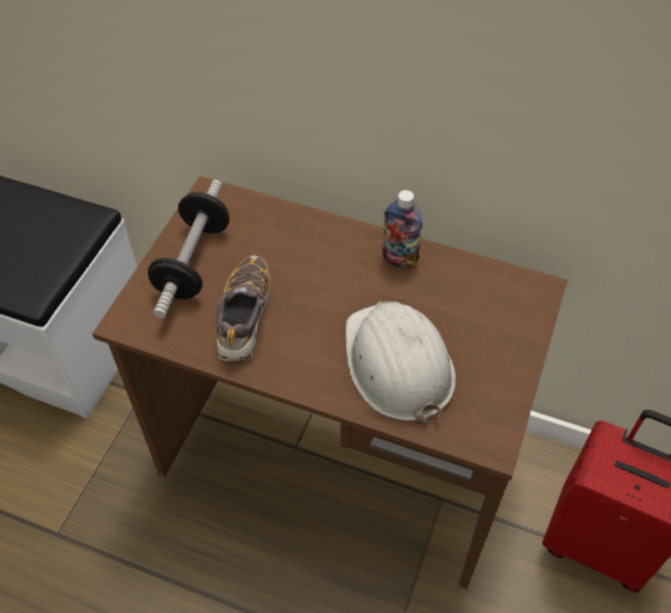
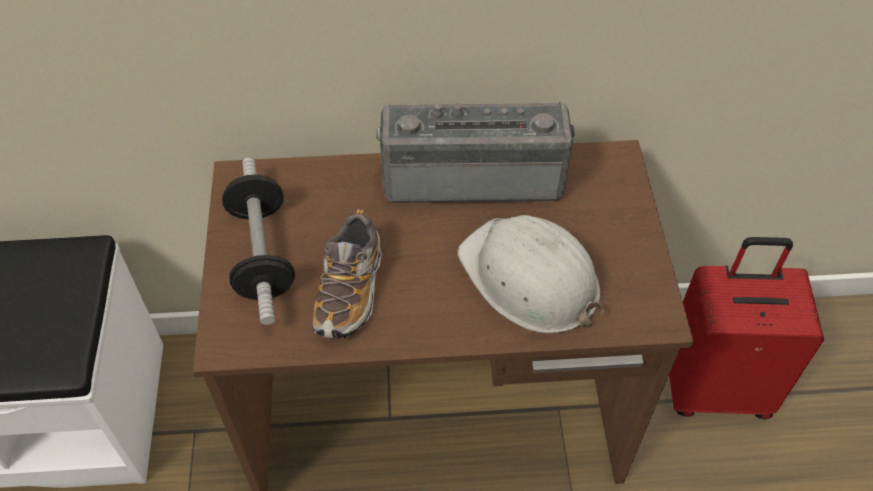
camera: 25 degrees left, 0 degrees up
(244, 316) = (350, 290): shoe -> shoe turned 150 degrees counterclockwise
(399, 259) = (473, 175): bottle -> radio

